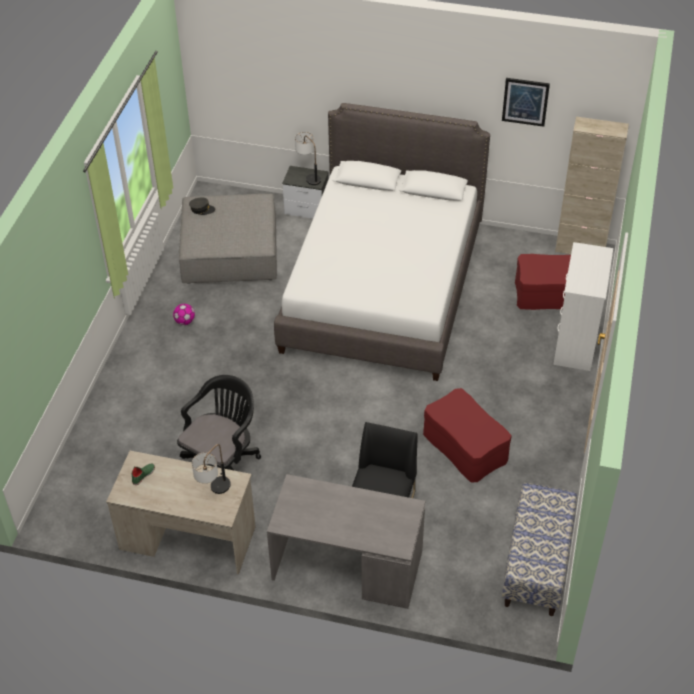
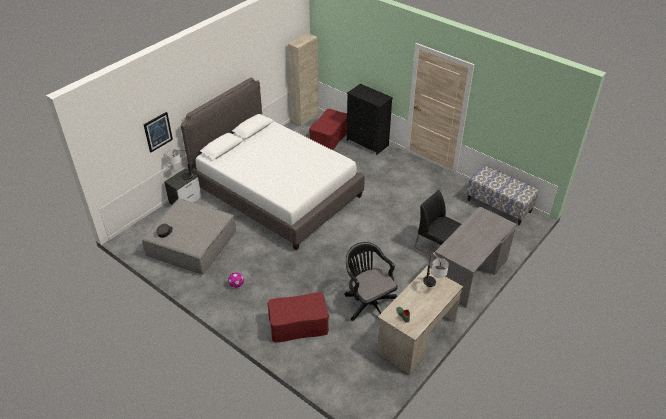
camera: 65 degrees left, 5 degrees down
(465, 446) = (412, 203): red ottoman -> red ottoman (298, 325)
(525, 101) = (265, 50): picture -> picture (158, 131)
(575, 343) = (367, 143): white dresser -> black dresser

